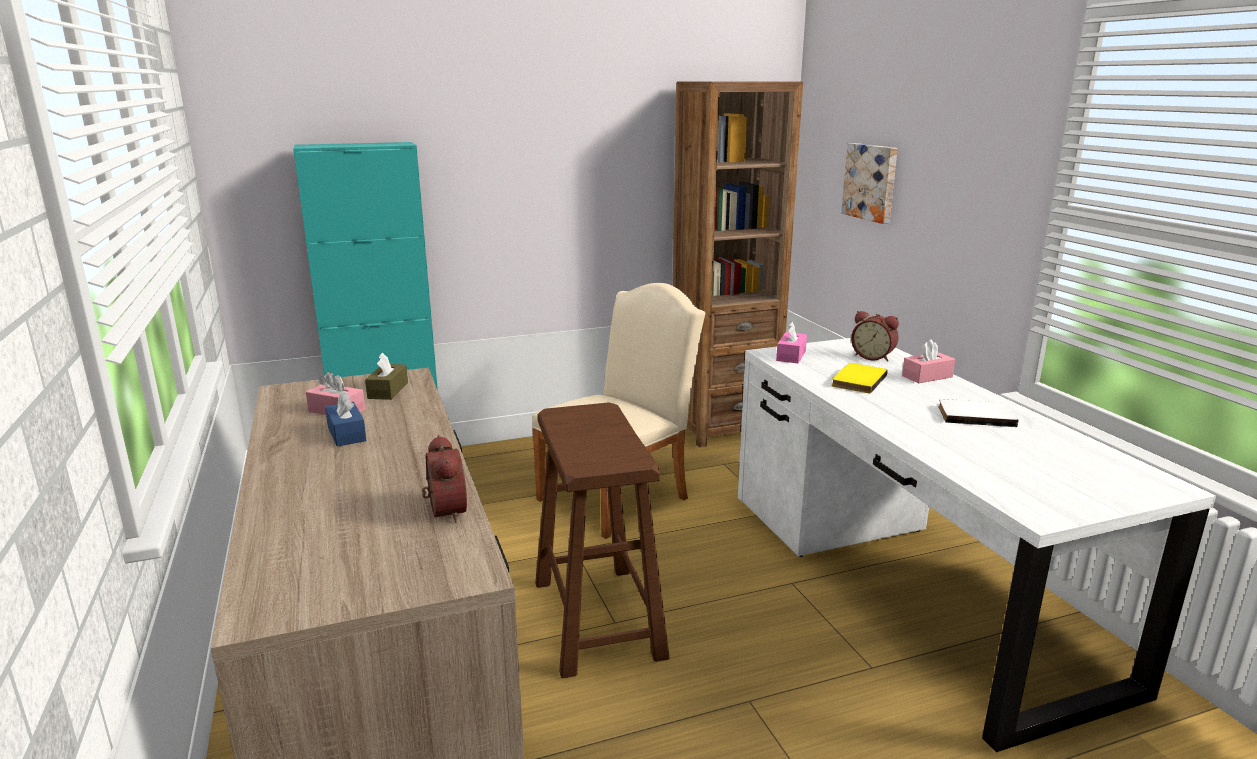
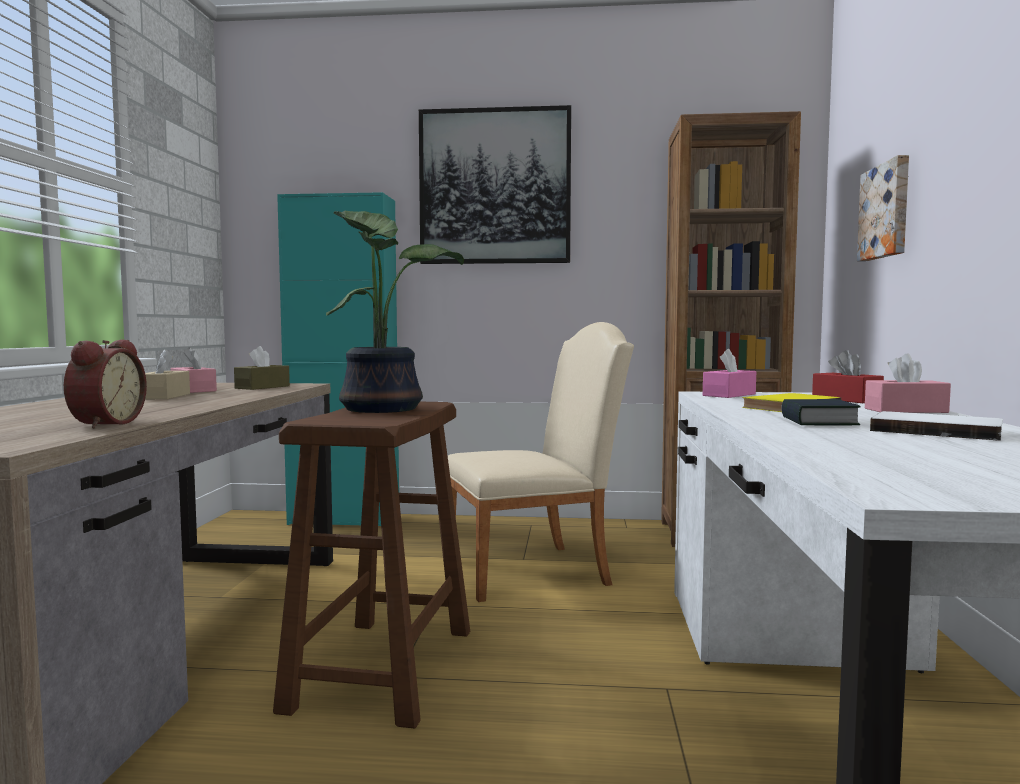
camera: 25 degrees right, 15 degrees down
(346, 434) = (164, 396): blue tissue box -> beige tissue box
(514, 125) = (495, 187): none -> picture
(584, 427) = (383, 408): none -> potted plant
(873, 357) = (846, 400): alarm clock -> red tissue box
(903, 409) = (818, 421): none -> book

